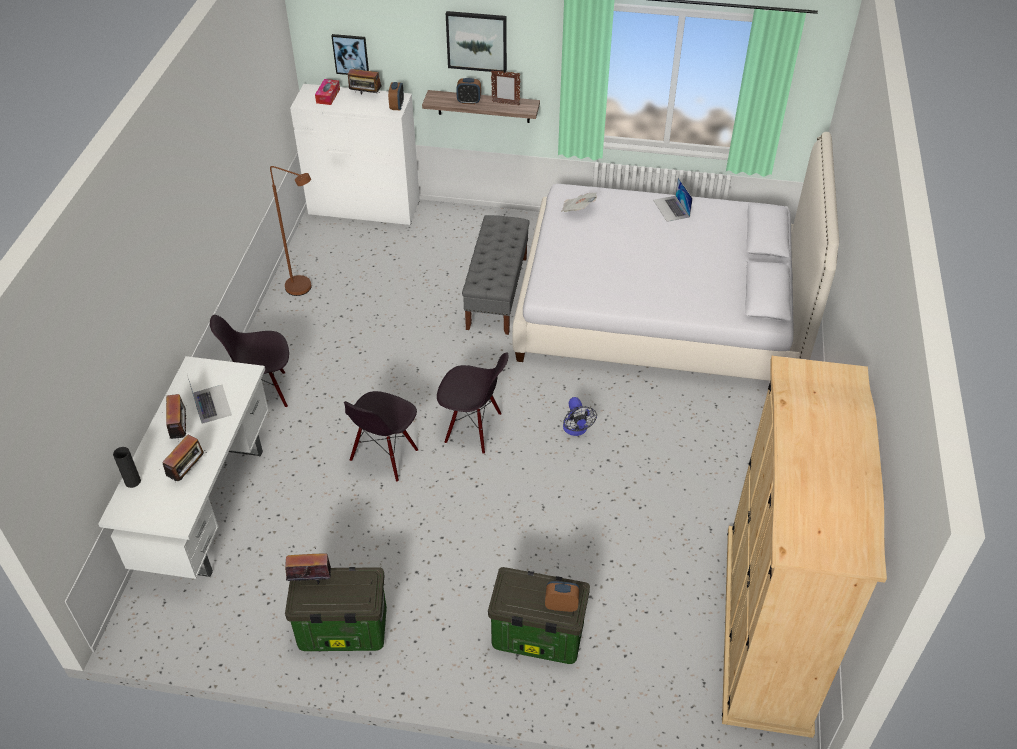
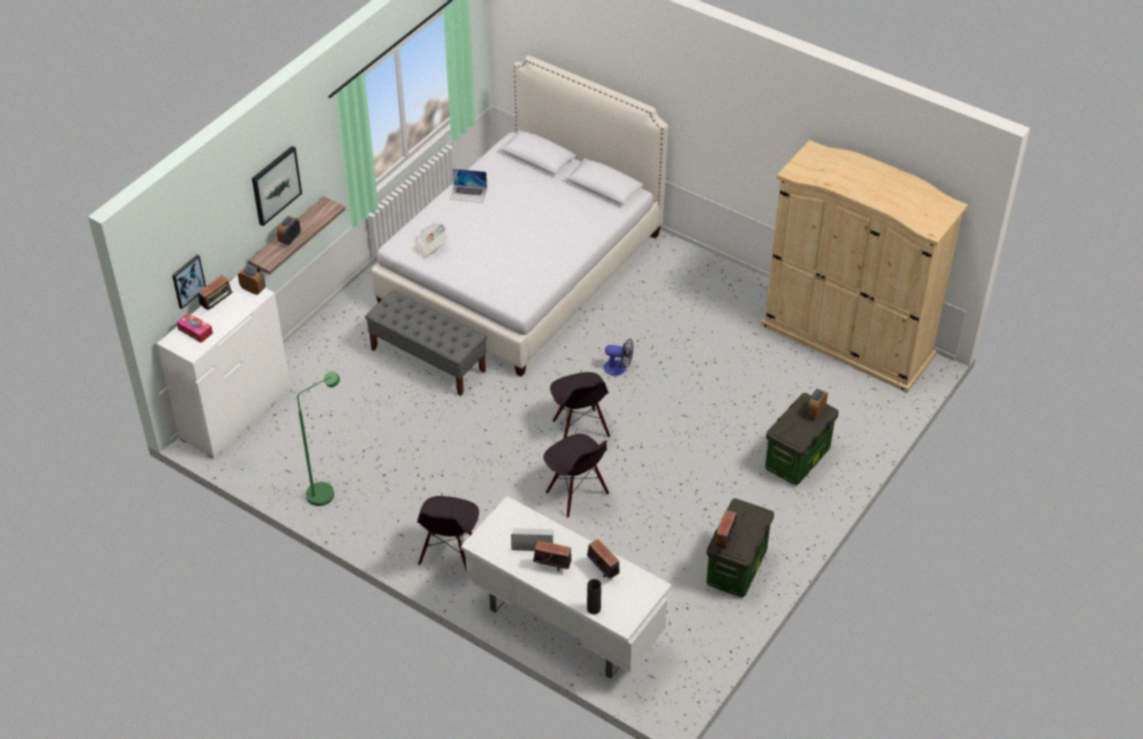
camera: 65 degrees left, 0 degrees up
(304, 289) = (327, 491): brown floor lamp -> green floor lamp
(473, 429) = (580, 429): black chair -> black chair turned 120 degrees clockwise
(505, 103) = (312, 218): picture frame -> none

